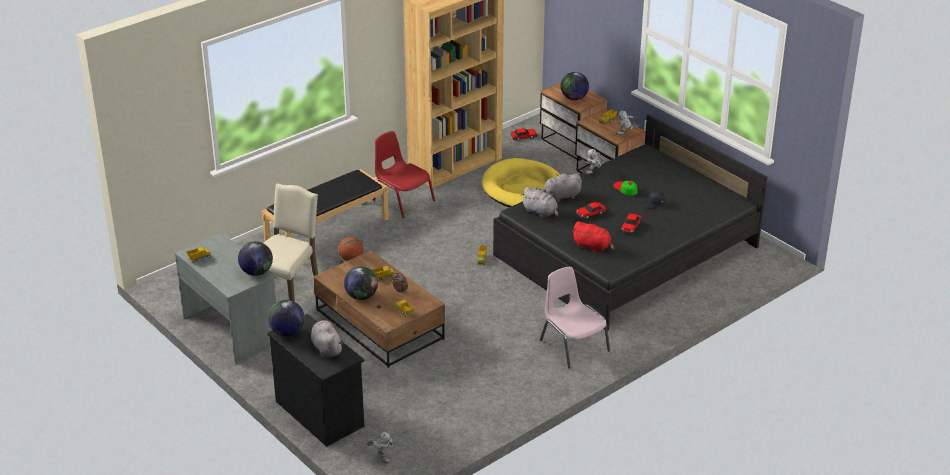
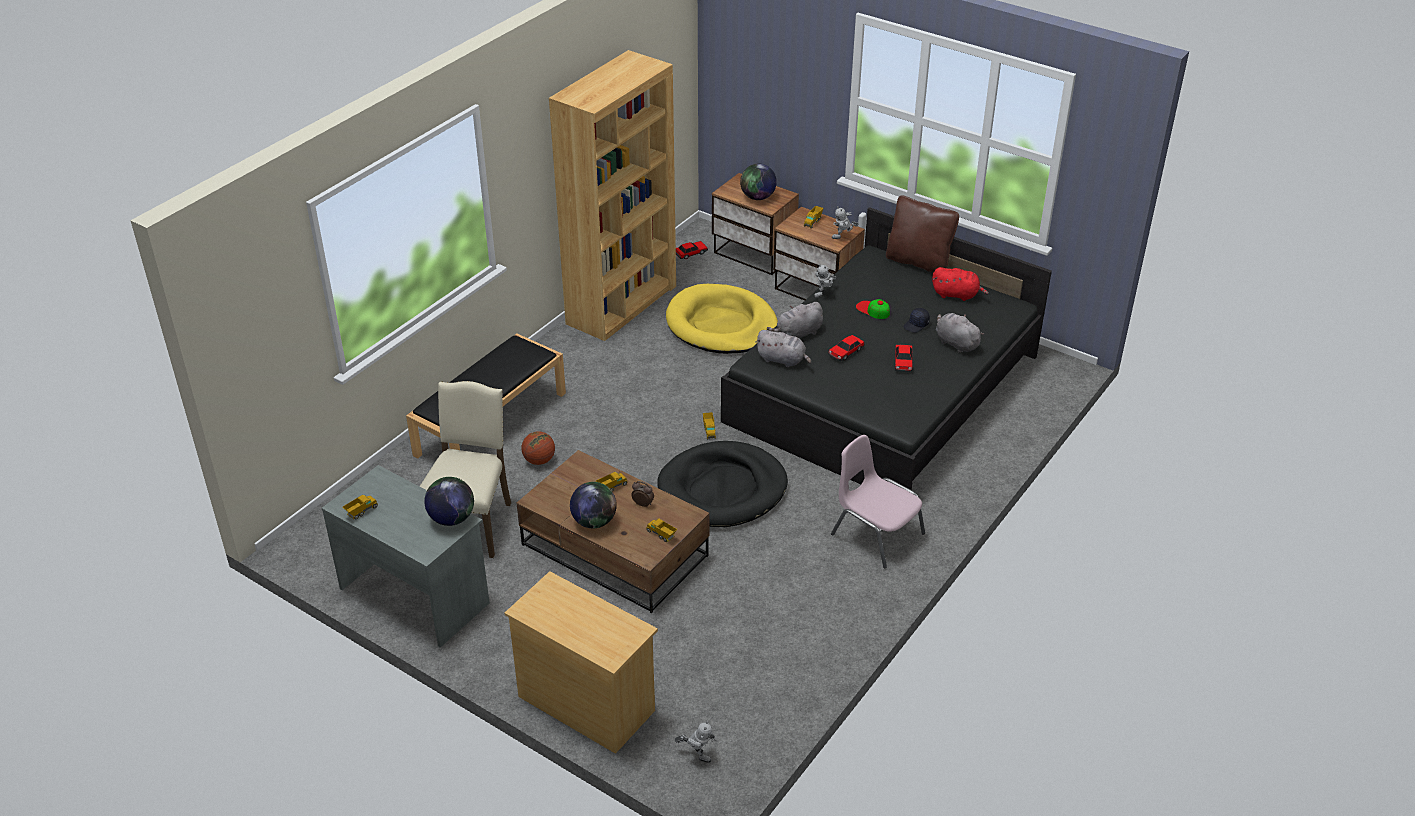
camera: 15 degrees left, 5 degrees up
(287, 332) = (532, 606): globe -> none
(319, 413) = (586, 703): black dresser -> beige dresser
(326, 348) = (598, 621): grey plush toy -> grey plush toy (955, 343)
(402, 200) = (573, 364): red chair -> none
(474, 298) = (722, 489): none -> black dog bed
(593, 246) = (869, 398): red plush toy -> red plush toy (957, 295)
(679, 160) = (919, 262): none -> brown pillow

